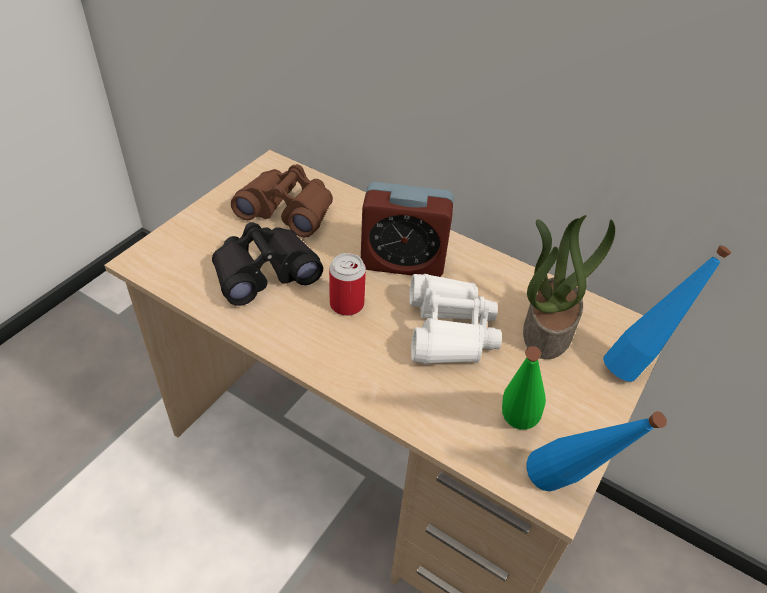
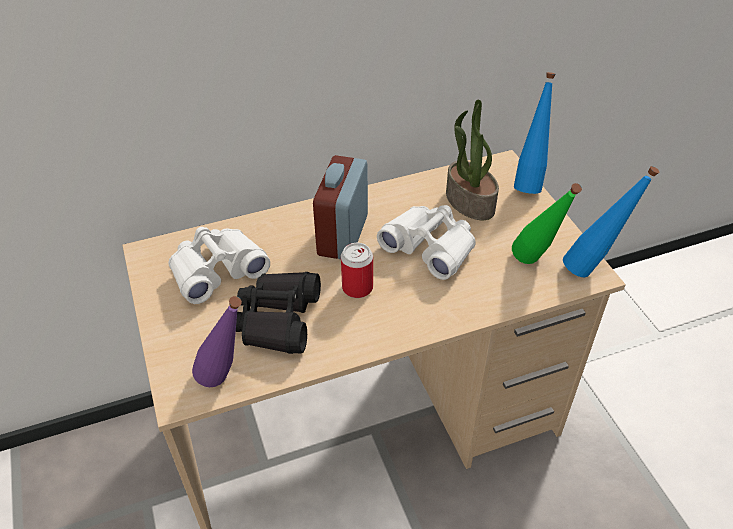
camera: 50 degrees left, 0 degrees up
(173, 279) = (228, 383): none -> purple bottle
(288, 210) = (217, 270): brown binoculars -> white binoculars
(402, 262) = (343, 235): alarm clock -> alarm clock turned 150 degrees clockwise

